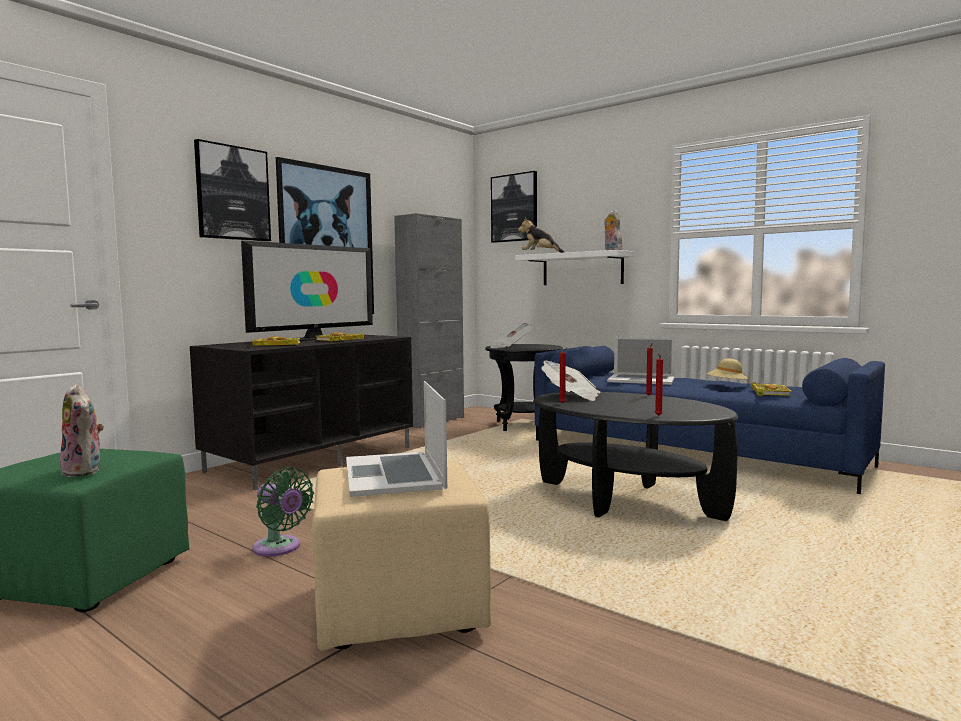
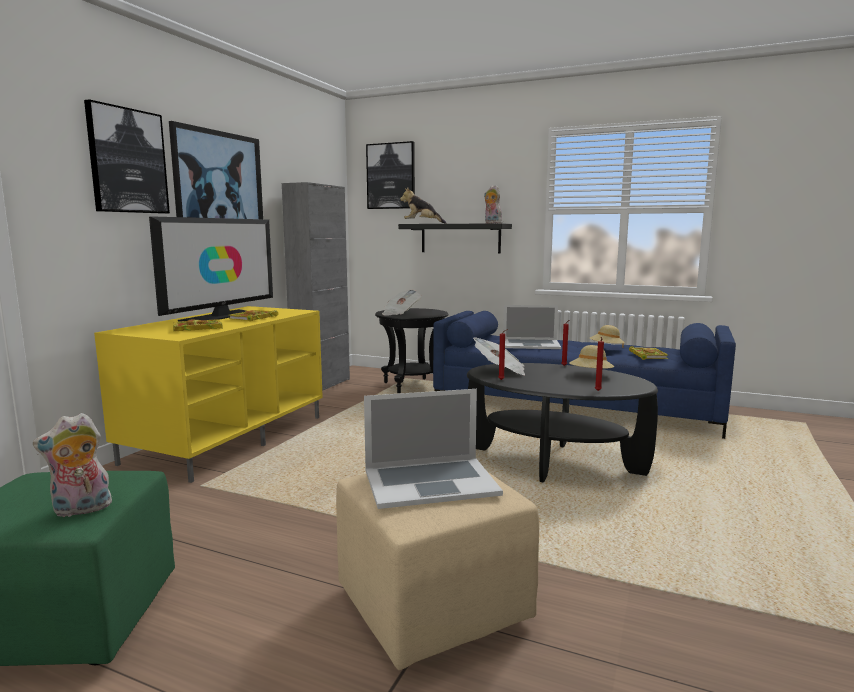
camera: 15 degrees left, 5 degrees up
(85, 471) = (81, 510): plush toy -> plush toy turned 120 degrees clockwise
(279, 548) = (266, 552): green fan -> none
(313, 458) = (228, 438): black tv stand -> yellow tv stand
(394, 474) = (430, 482): laptop -> laptop turned 75 degrees counterclockwise
(582, 269) = (460, 238): white shelf -> black shelf
(669, 403) = (591, 375): none -> beige hat

